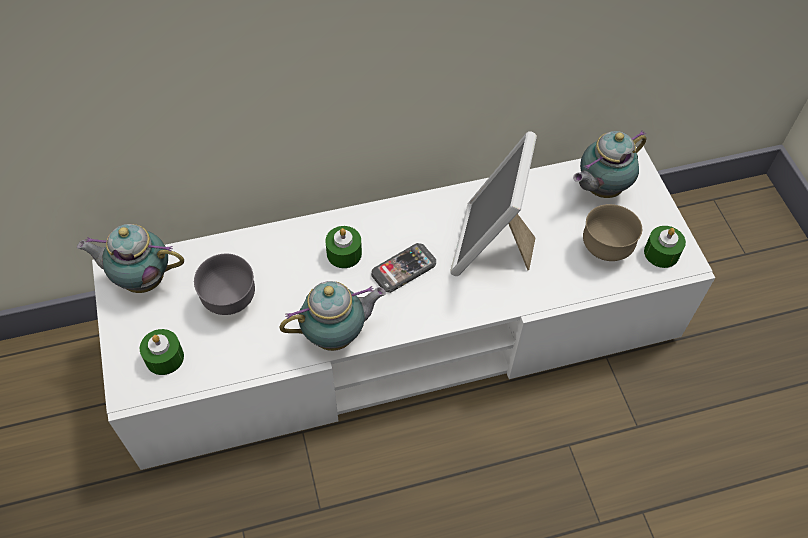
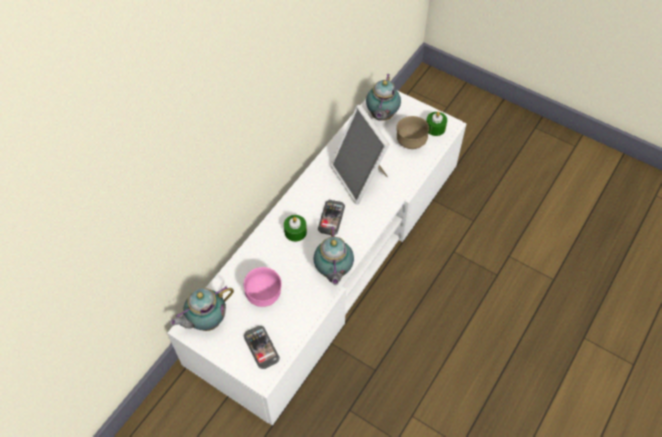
camera: 40 degrees left, 0 degrees up
(164, 357) = (261, 347): green candle -> phone
(230, 301) = (264, 296): grey bowl -> pink bowl
(337, 335) = (333, 272): teapot -> teapot turned 150 degrees clockwise

